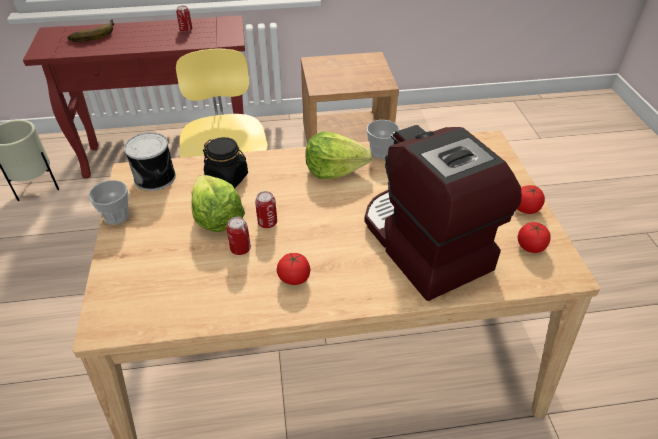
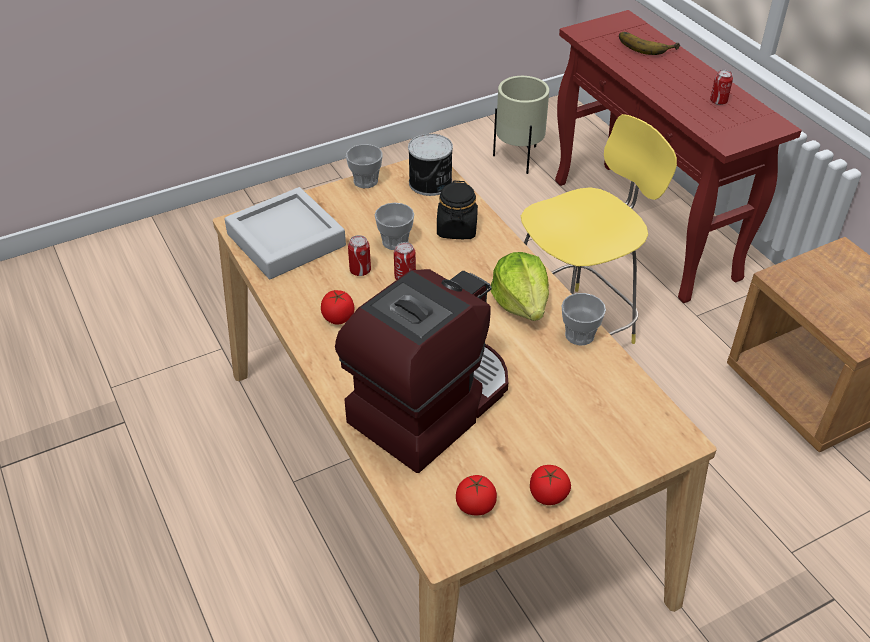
camera: 70 degrees right, 0 degrees up
(158, 293) = (286, 240): none -> grey tray
(217, 217) = (395, 241): lettuce -> cup

